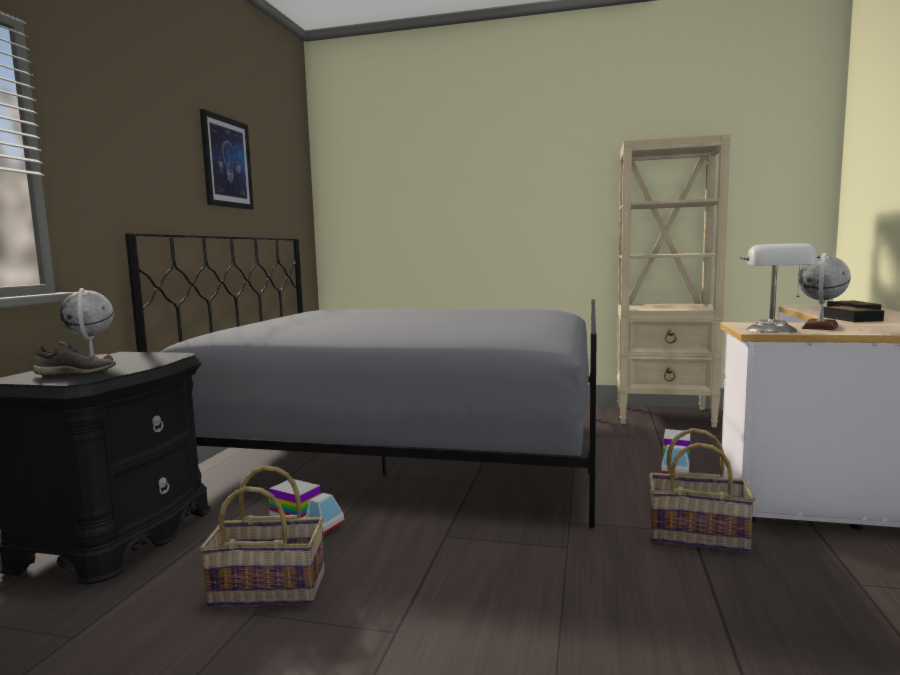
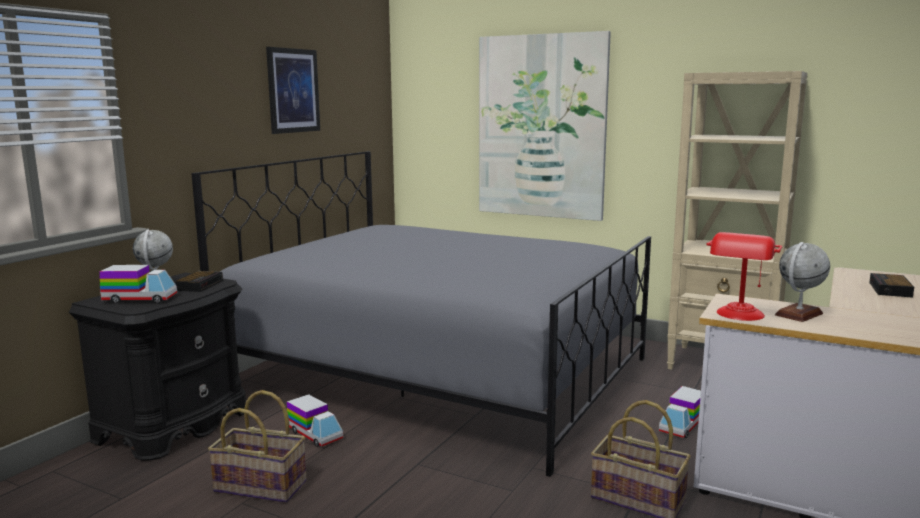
camera: 15 degrees right, 5 degrees up
(76, 373) = (140, 299): grey shoe -> toy truck
(470, 210) = (541, 127): none -> picture
(775, 331) = (739, 316): white table lamp -> red table lamp
(849, 318) = (860, 302): alarm clock -> alarm clock (200, 285)

